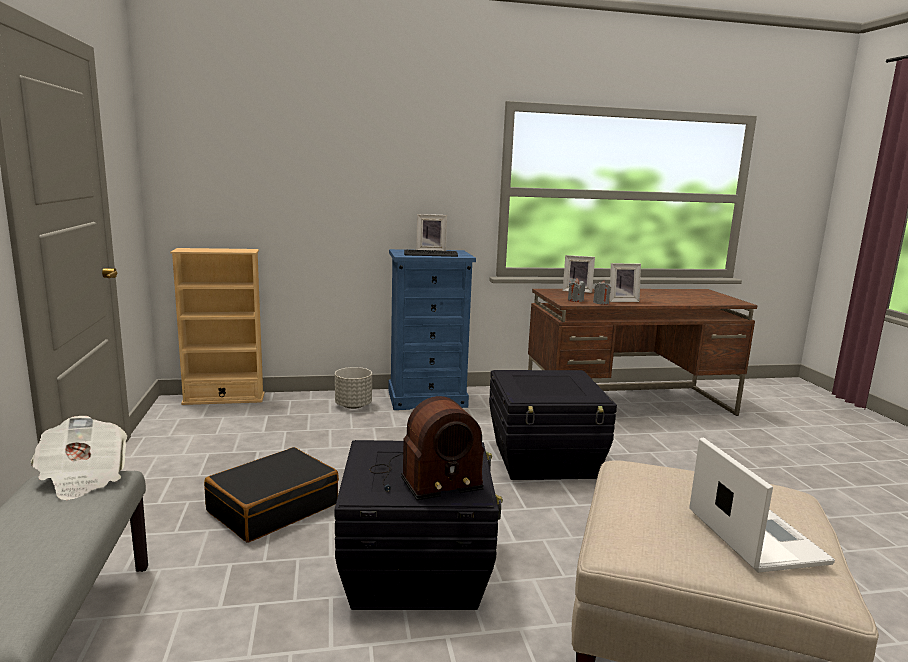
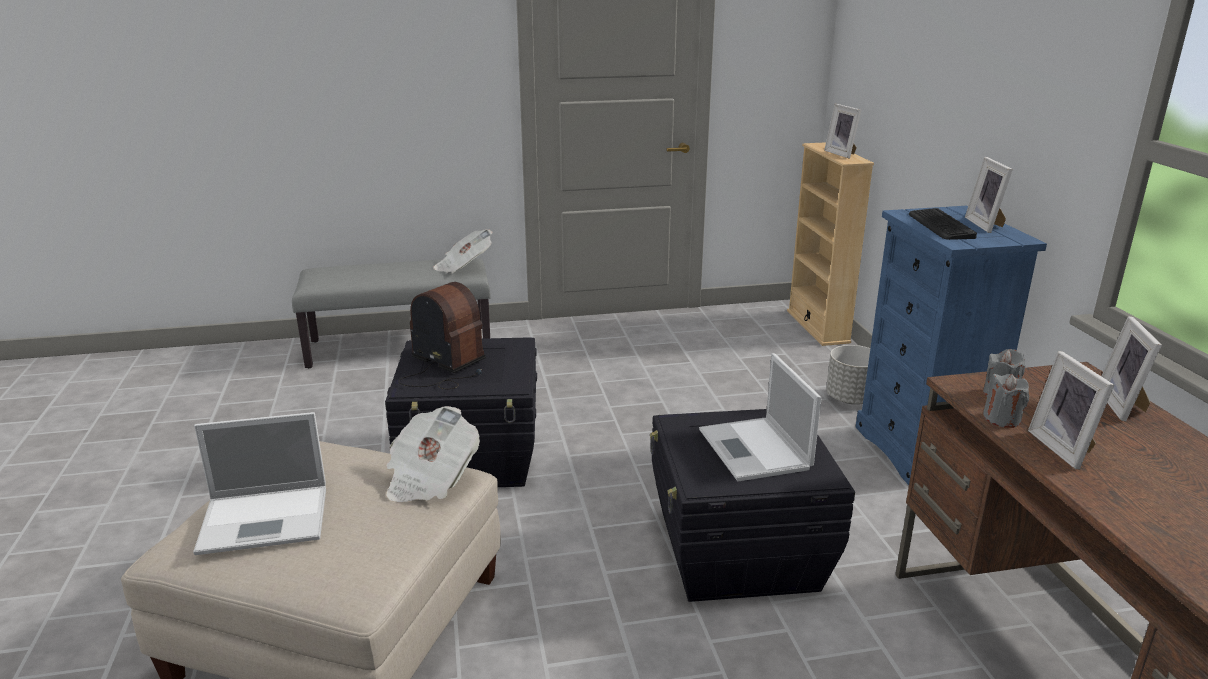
camera: 90 degrees right, 10 degrees up
(225, 249) = (842, 154): none -> picture frame
(273, 507) = (577, 384): black suitcase -> none
(423, 479) = (444, 367): radio -> radio turned 150 degrees clockwise
(552, 383) = (755, 450): none -> laptop
(642, 471) = (430, 478): none -> newspaper

